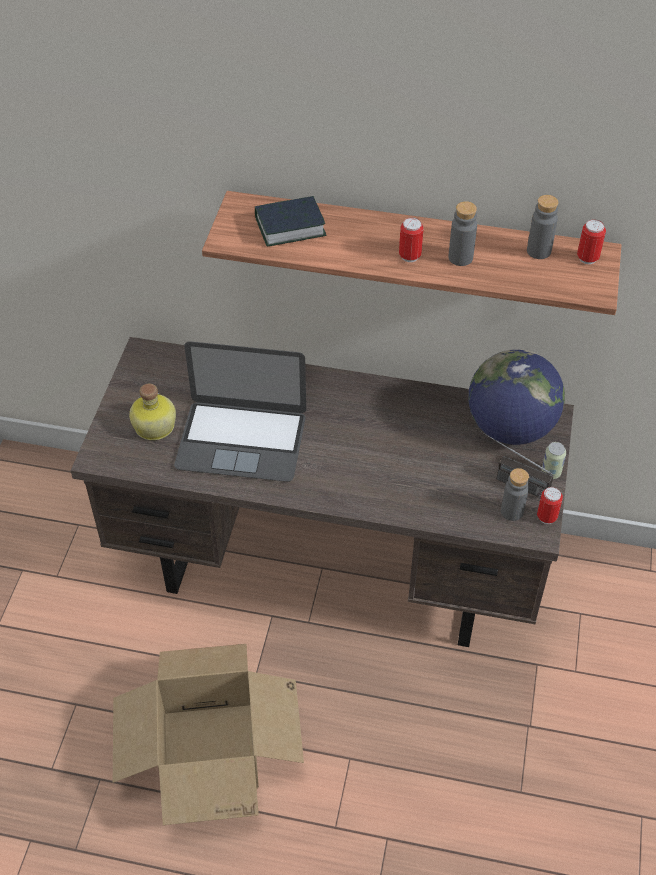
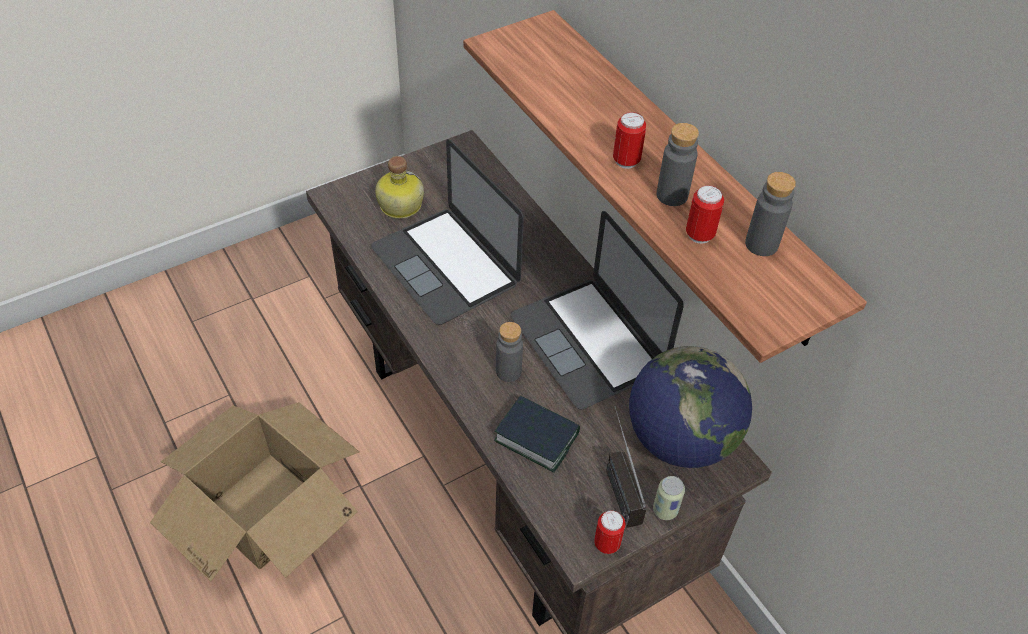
camera: 45 degrees right, 0 degrees up
(290, 227) = (559, 68): book -> book (536, 437)
(391, 415) = (588, 342): none -> laptop
(512, 511) = (582, 510): grey bottle -> grey bottle (508, 371)
(587, 258) = (805, 287): can -> can (699, 235)

